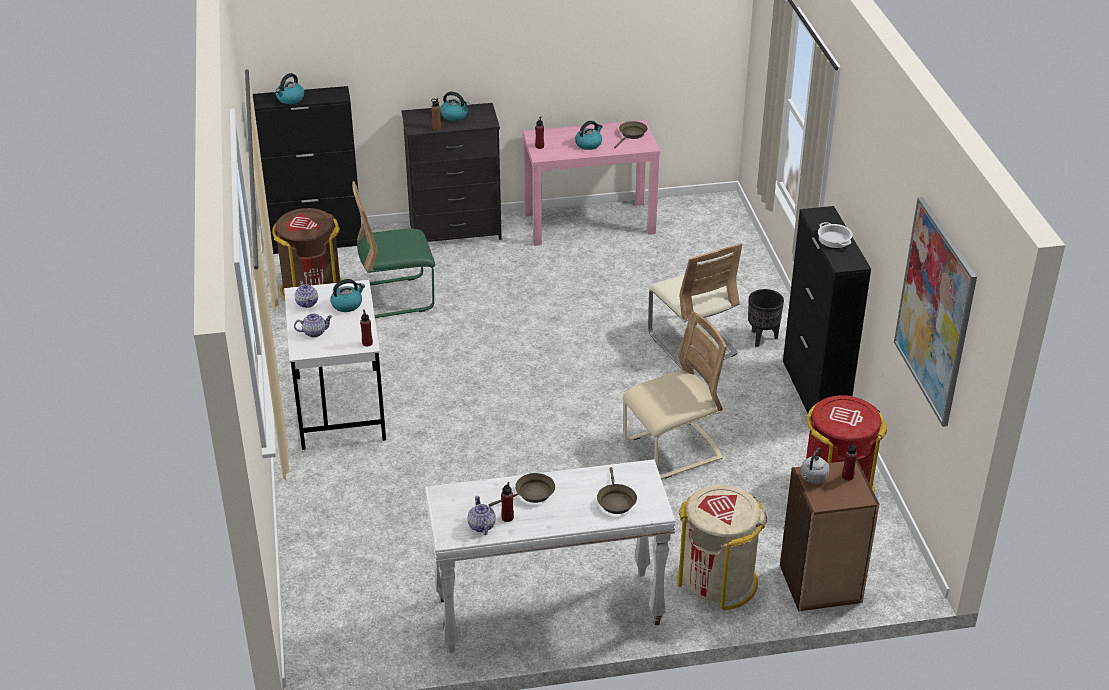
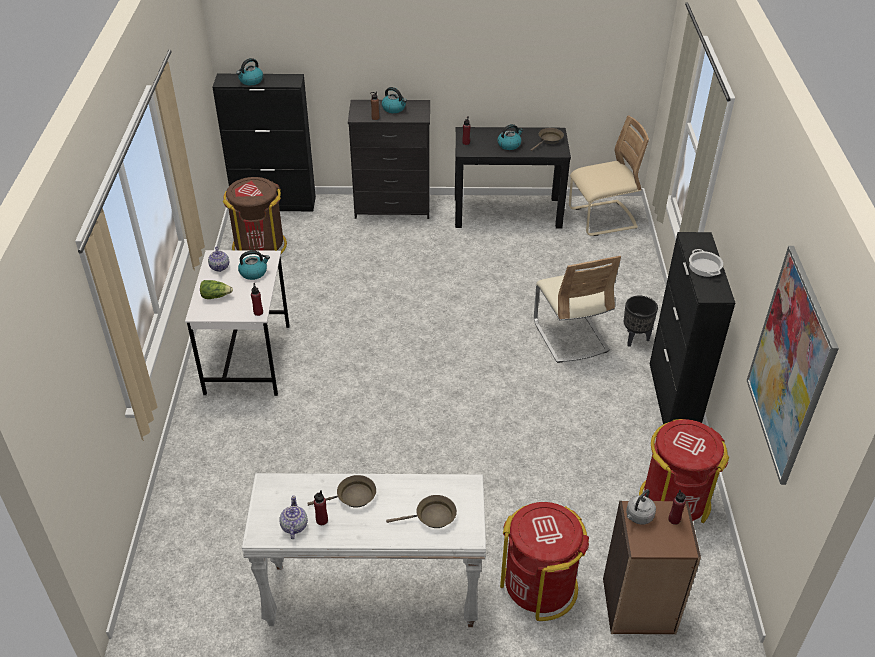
camera: 10 degrees right, 5 degrees up
(314, 332) = (216, 296): teapot -> lettuce
(396, 298) = (326, 262): green chair -> none
(589, 223) = (507, 212): pink console table -> black console table
(615, 501) = (432, 517): brown frying pan -> brown frying pan turned 105 degrees counterclockwise
(672, 450) = (528, 441): beige chair -> beige chair (602, 219)
(718, 580) = (540, 586): beige trash can -> red trash can

